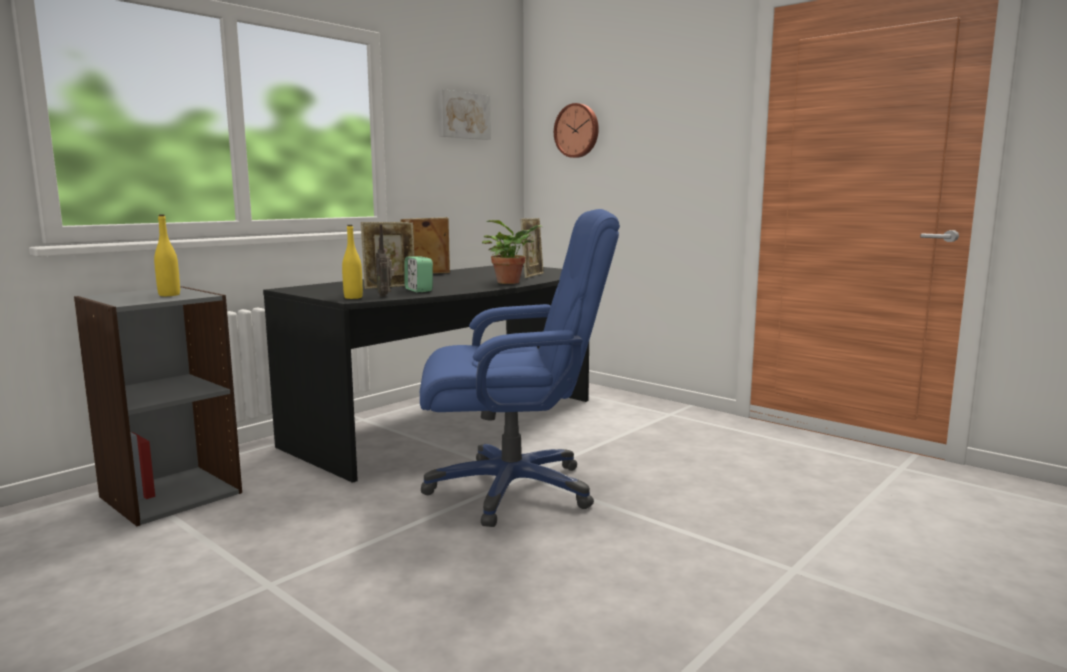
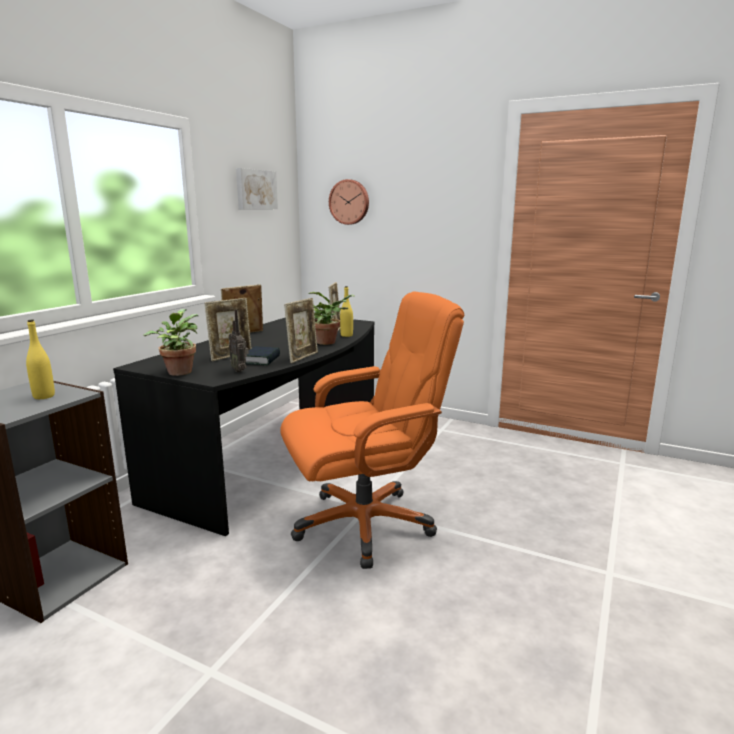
camera: 15 degrees left, 5 degrees up
(323, 293) = (179, 371): none -> potted plant
(353, 297) = (213, 376): yellow bottle -> yellow bottle (346, 335)
(419, 290) = (262, 360): alarm clock -> book
(466, 290) = (303, 357): none -> picture frame
(513, 489) = (365, 524): blue office chair -> orange office chair

